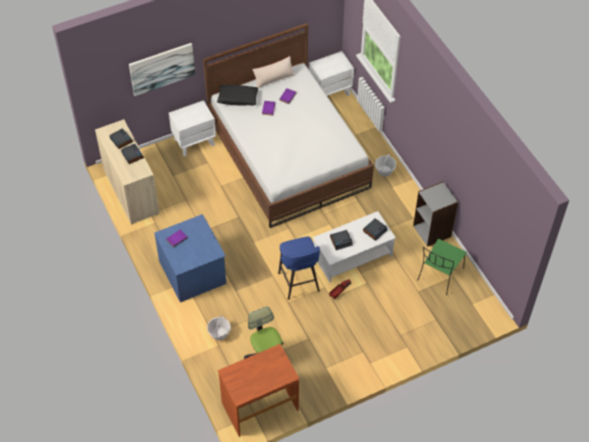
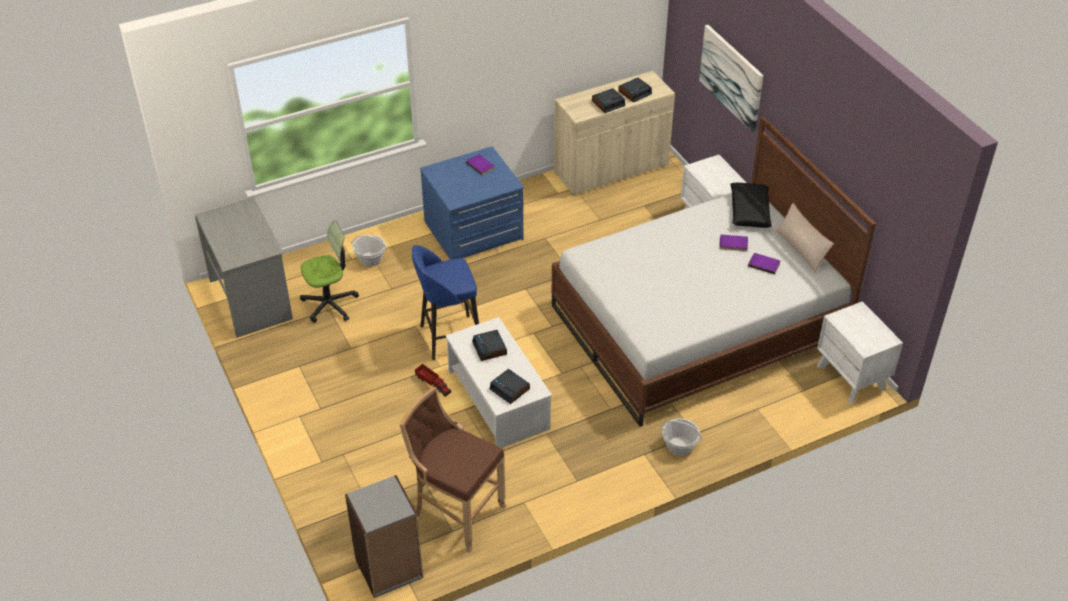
camera: 90 degrees right, 10 degrees down
(259, 405) = (252, 299): brown desk -> grey desk
(432, 231) = (549, 507): grey bookcase -> grey bookcase (389, 569)
(440, 275) = (455, 512): green chair -> brown stool

